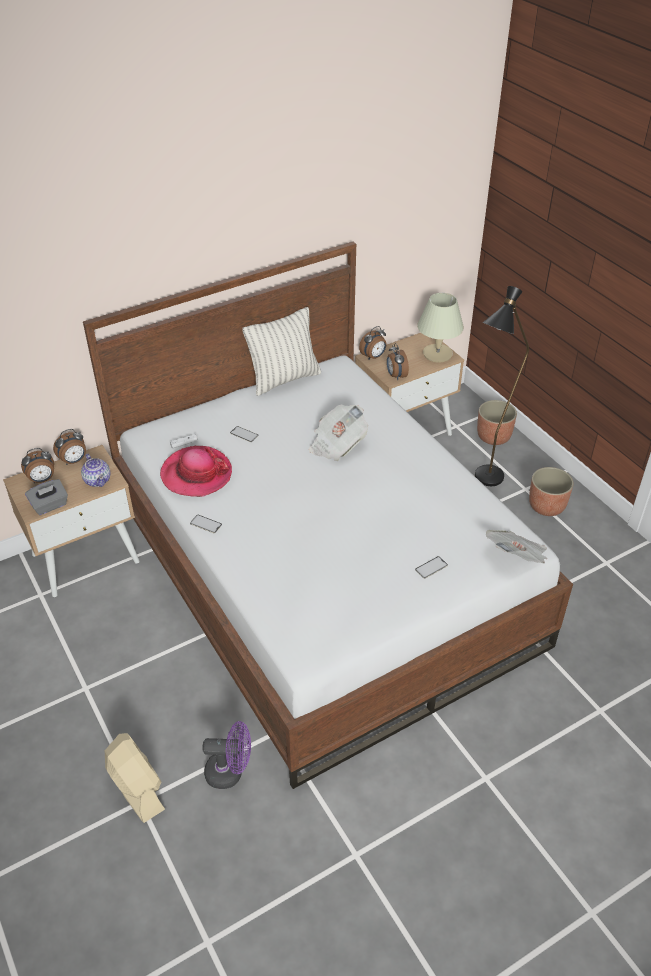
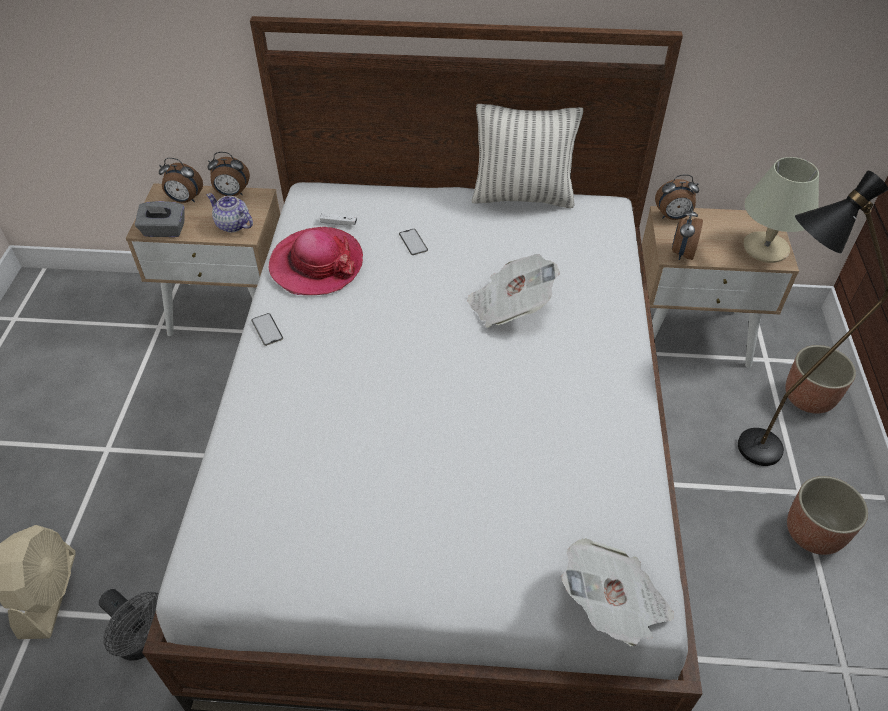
camera: 35 degrees right, 5 degrees up
(97, 480) = (233, 225): teapot -> teapot turned 120 degrees clockwise
(230, 772) = (145, 641): purple fan -> grey fan
(431, 567) = (475, 544): phone -> none

